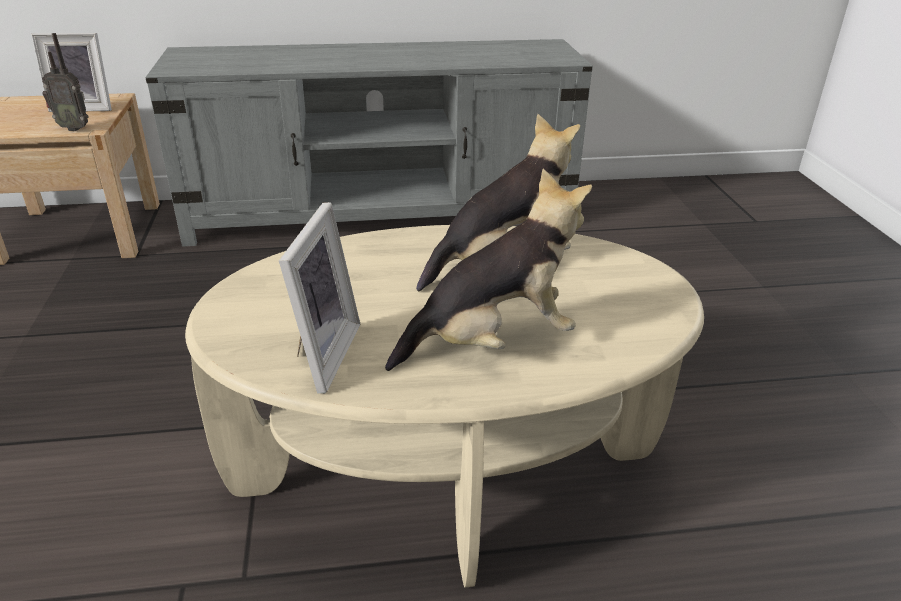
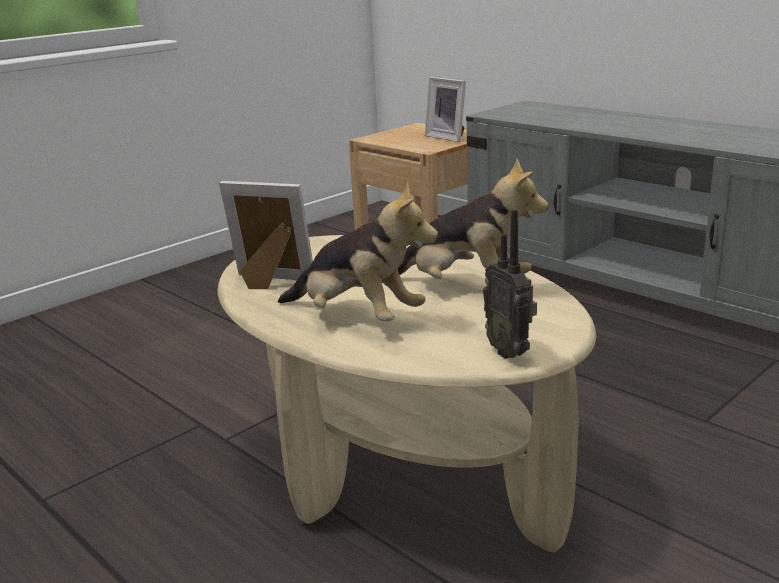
camera: 55 degrees right, 10 degrees down
(74, 128) = (419, 147): radio -> radio (510, 352)
(319, 354) = (270, 283): picture frame -> picture frame turned 135 degrees counterclockwise

